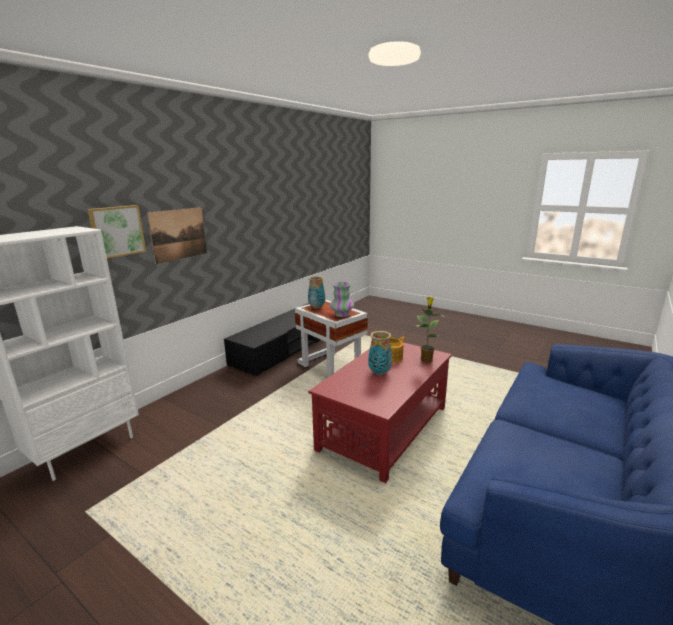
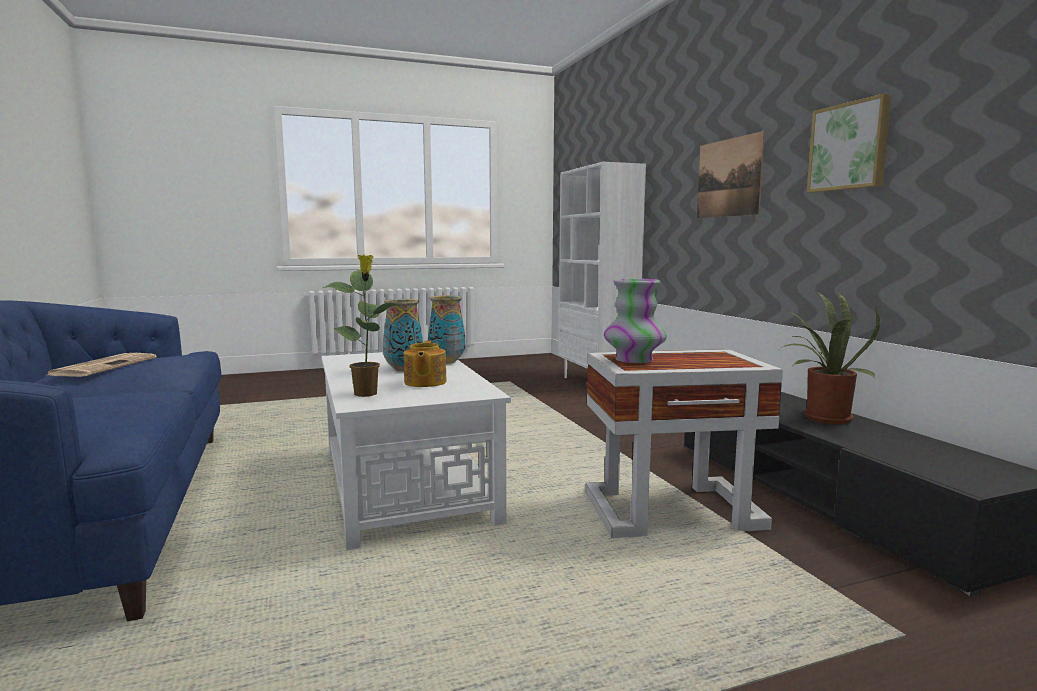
camera: 125 degrees right, 10 degrees down
(117, 231) = (674, 170): picture -> picture (849, 147)
(280, 323) = (822, 418): none -> potted plant
(317, 307) = (714, 357): vase -> vase (446, 362)
(383, 428) = (405, 484): red coffee table -> white coffee table
(555, 460) = (104, 366): none -> newspaper

